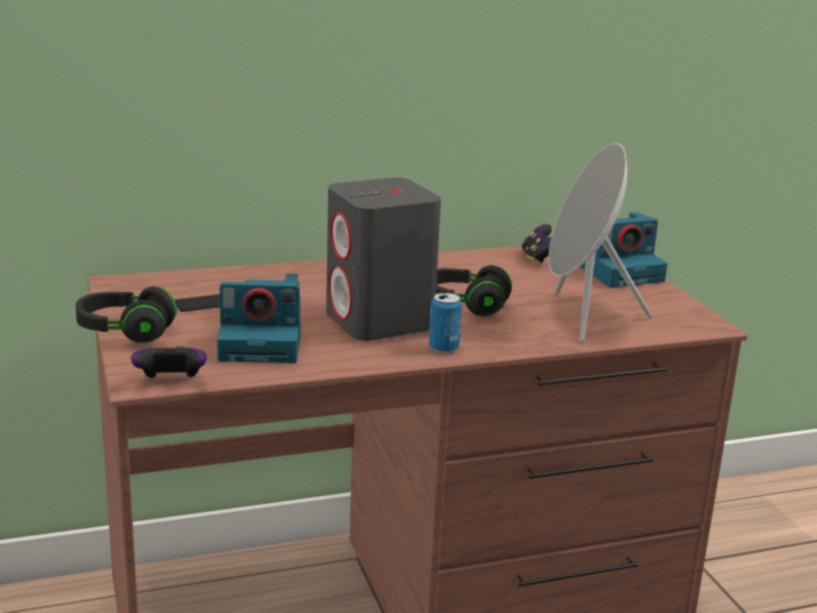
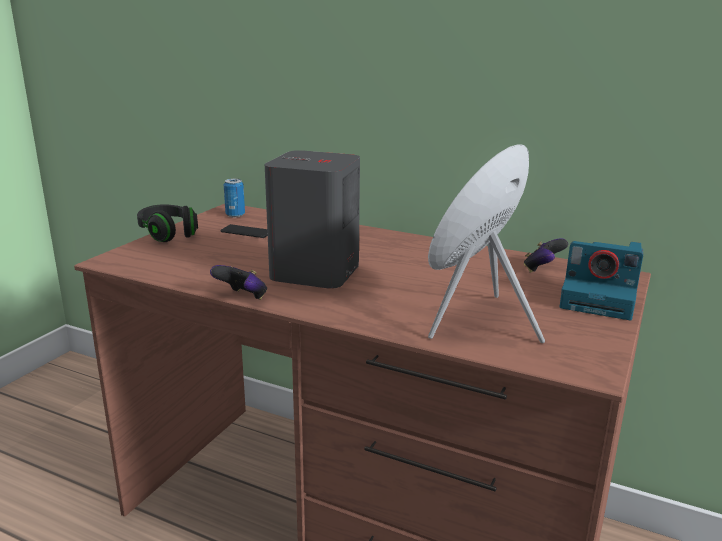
camera: 45 degrees right, 0 degrees up
(171, 382) = (120, 265): game controller -> game controller (242, 298)
(263, 344) = (215, 262): camera -> none
(443, 348) = (313, 304): can -> can (235, 215)
(464, 306) = (398, 282): black headphones -> none

